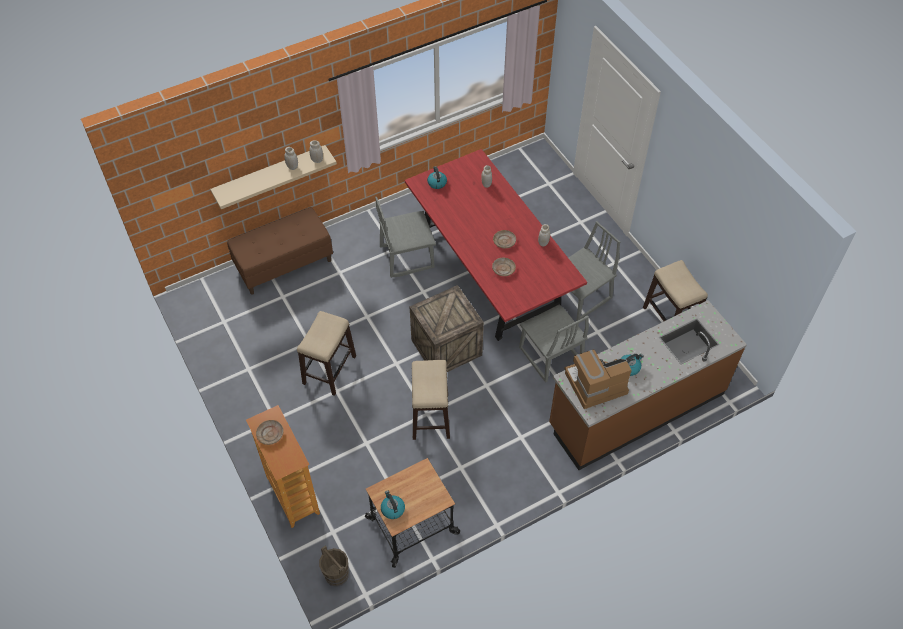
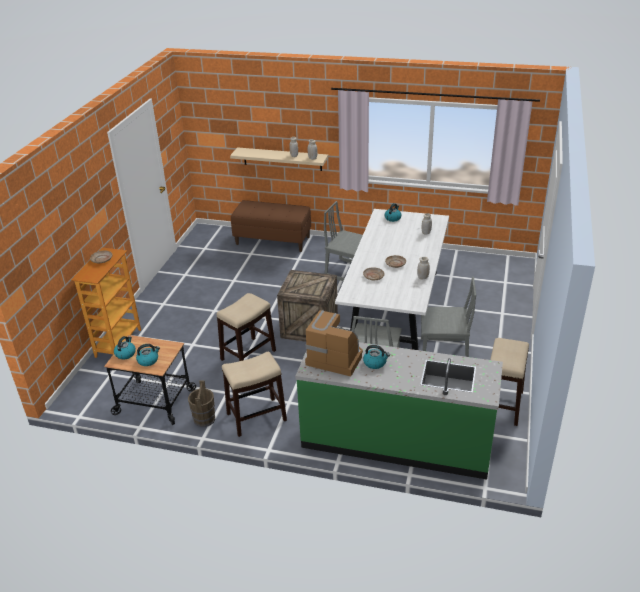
camera: 45 degrees right, 20 degrees down
(329, 369) = (225, 299): stool -> stool (257, 417)
(337, 575) = (80, 396): brown bucket -> brown bucket (204, 419)
(422, 499) = (148, 360): none -> kettle
(490, 271) = (395, 305): red dining table -> white dining table
(636, 409) = (396, 441): brown counter -> green counter

